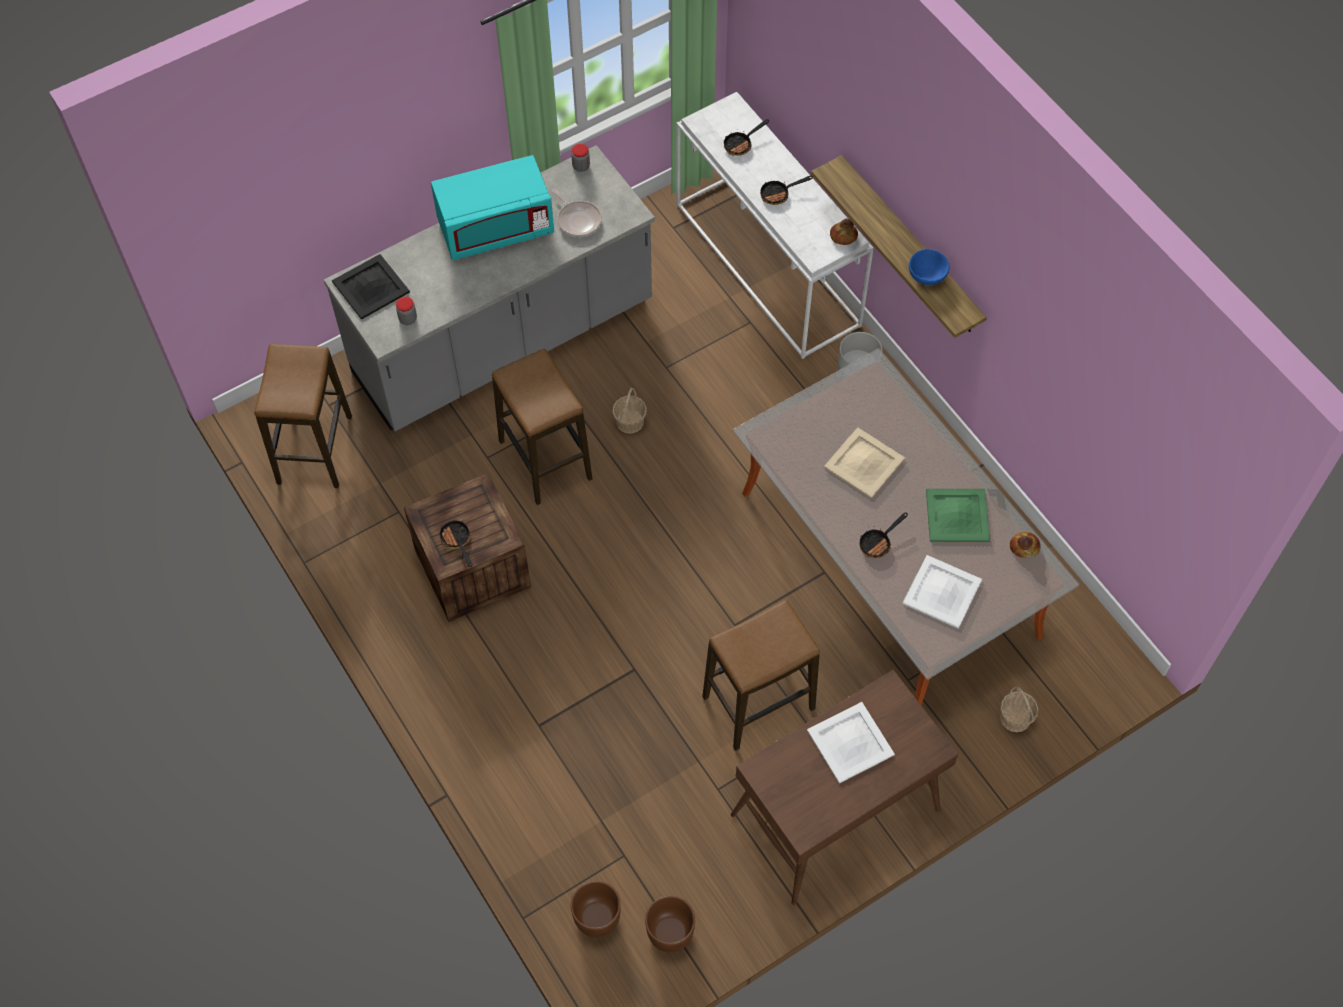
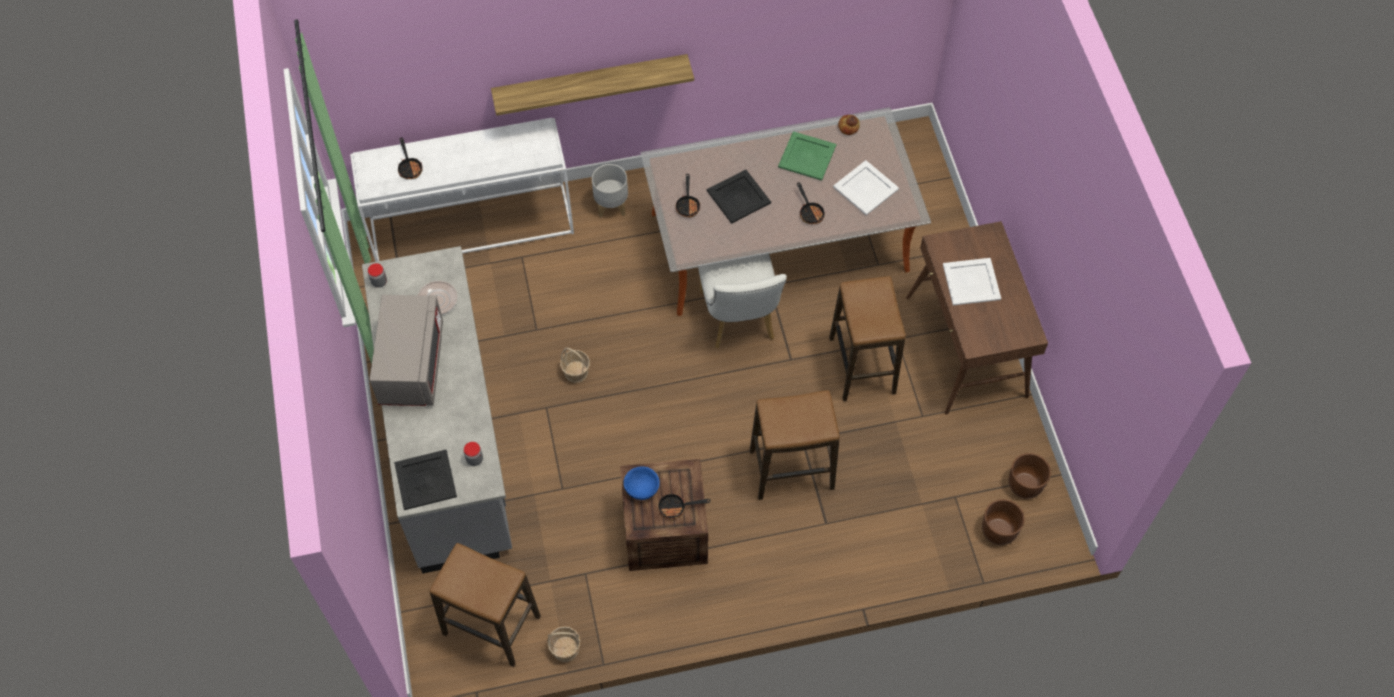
camera: 70 degrees left, 0 degrees up
(496, 228) = (412, 364): turquoise microwave -> grey microwave
(545, 460) = (585, 445): stool -> stool (791, 470)
(763, 556) = (739, 320): none -> white chair
(779, 194) = (474, 159): frying pan -> frying pan (688, 204)
(843, 236) = (537, 131): bread -> none
(865, 463) = (738, 196): beige tray -> black tray
(927, 275) = (633, 75): blue bowl -> blue bowl (642, 488)
(1015, 718) = (931, 211): basket -> basket (565, 649)

